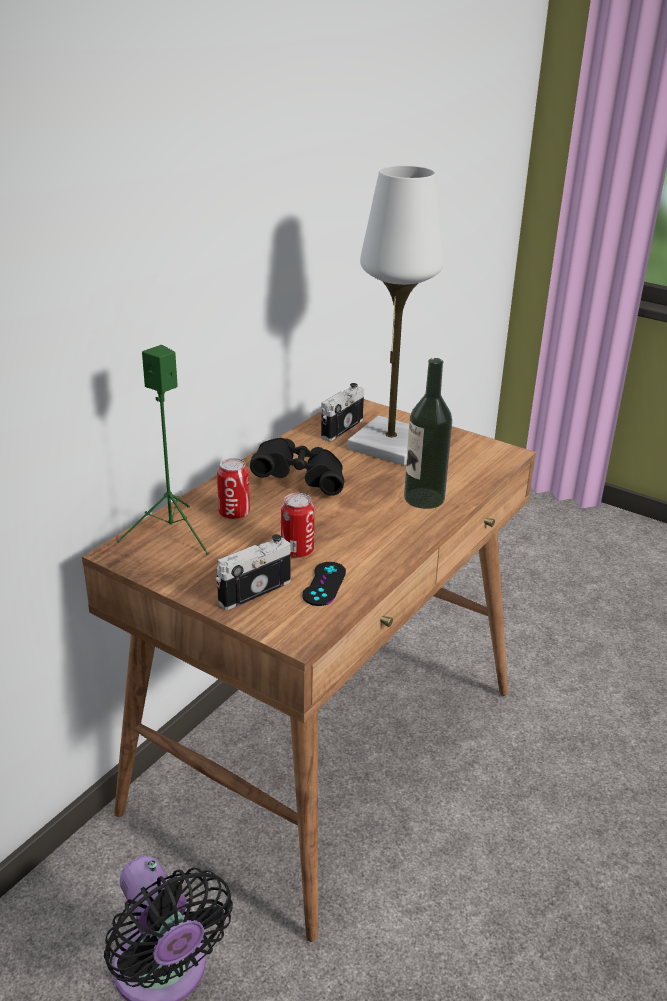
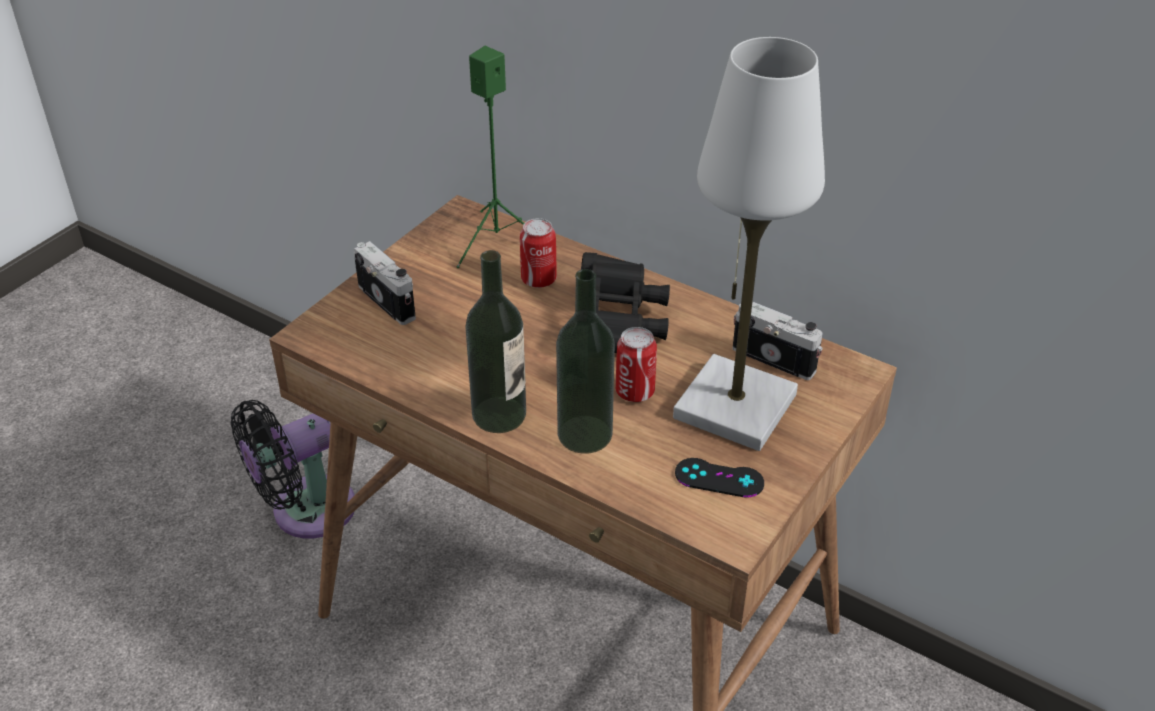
camera: 90 degrees right, 10 degrees up
(297, 551) = (461, 328): can -> can (635, 391)
(324, 584) = (396, 348): black game controller -> black game controller (719, 478)
(406, 532) = (499, 414): none -> bottle

